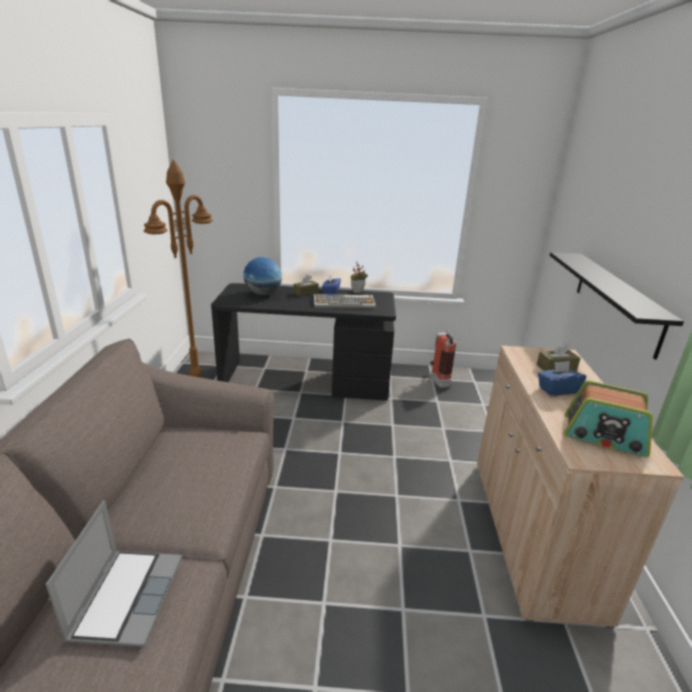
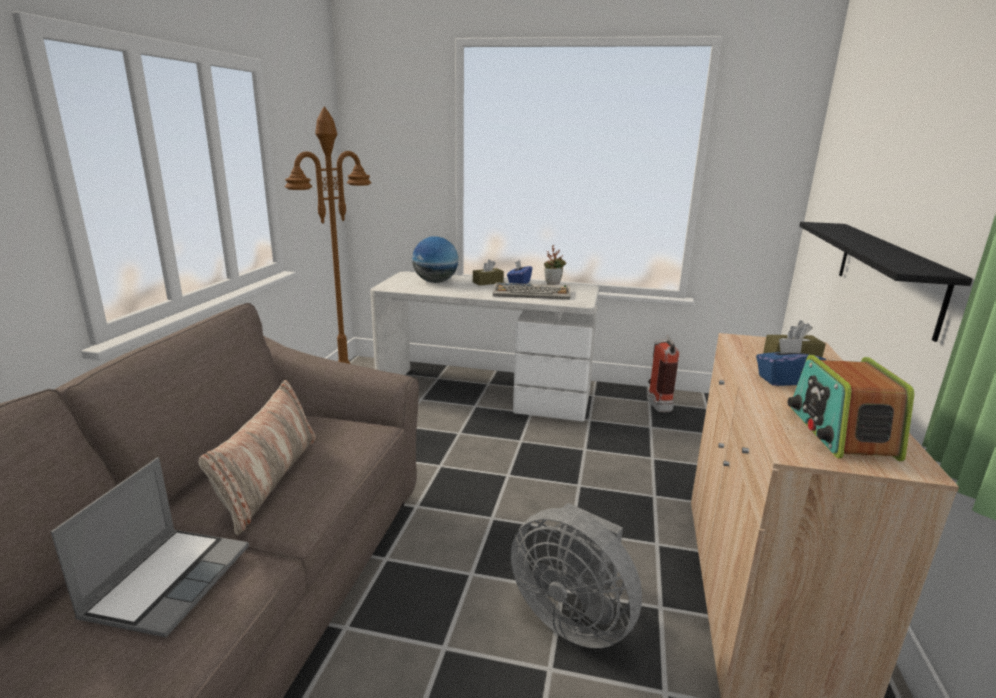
camera: 10 degrees right, 5 degrees down
(176, 493) = (269, 479): none -> pillow
(306, 380) = (485, 393): black desk -> white desk
(411, 567) = (573, 618): none -> grey fan
(603, 436) = (840, 432): radio -> radio turned 60 degrees clockwise

